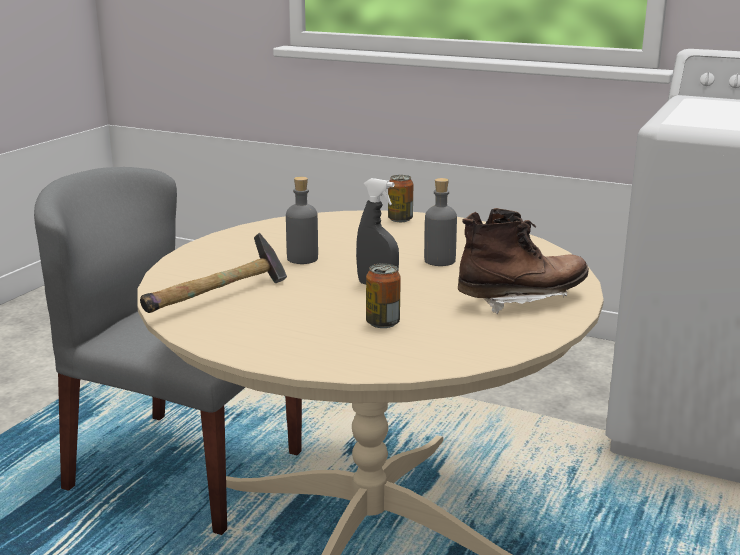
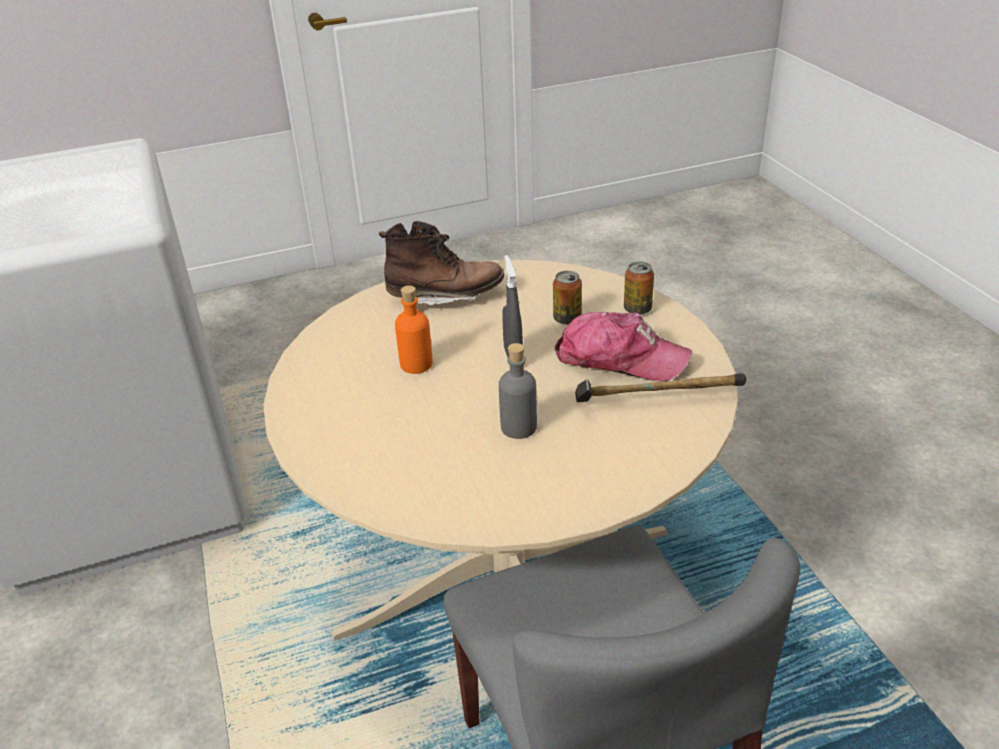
camera: 135 degrees left, 15 degrees up
(287, 313) = (620, 358): none -> cap
(400, 219) = (325, 451): can -> can (637, 309)
(439, 261) = (416, 364): grey bottle -> orange bottle
(521, 300) = (445, 297): brown boot -> brown boot turned 150 degrees clockwise

